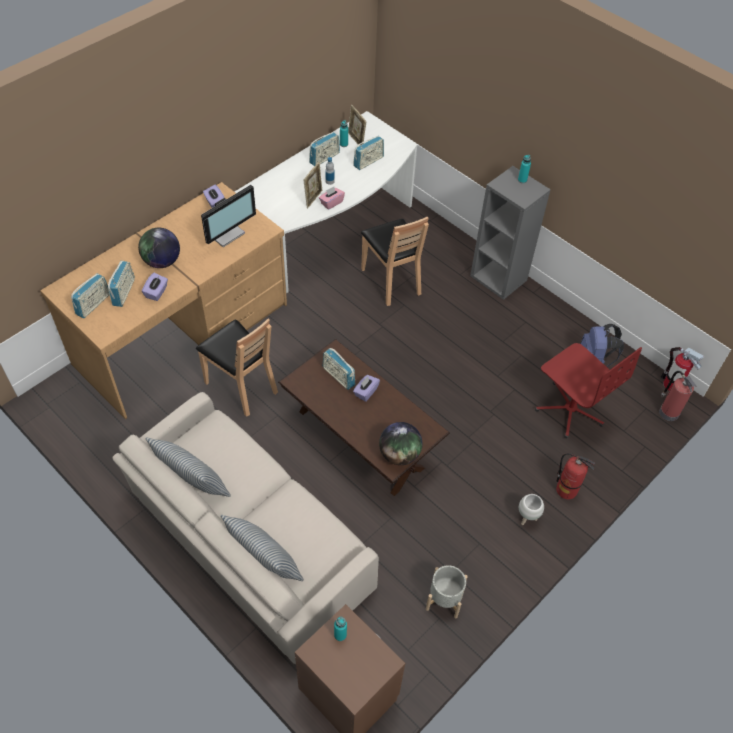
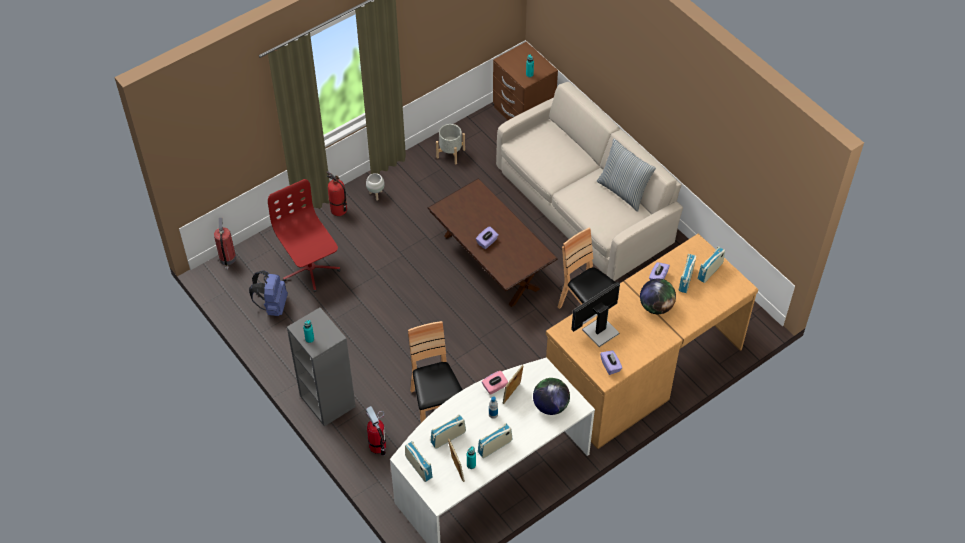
camera: 170 degrees left, 0 degrees up
(265, 564) = (573, 140): pillow -> none
(338, 376) = (507, 256): radio -> radio (418, 467)
(399, 454) = (469, 195): globe -> globe (550, 405)
(671, 384) = (212, 281): fire extinguisher -> fire extinguisher (377, 446)

